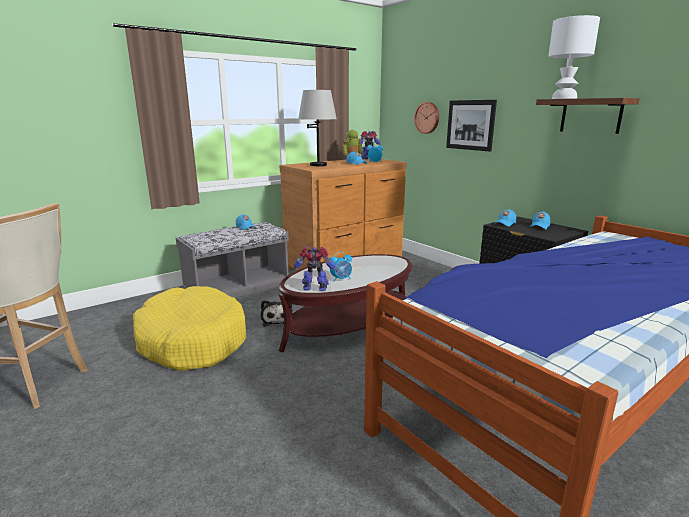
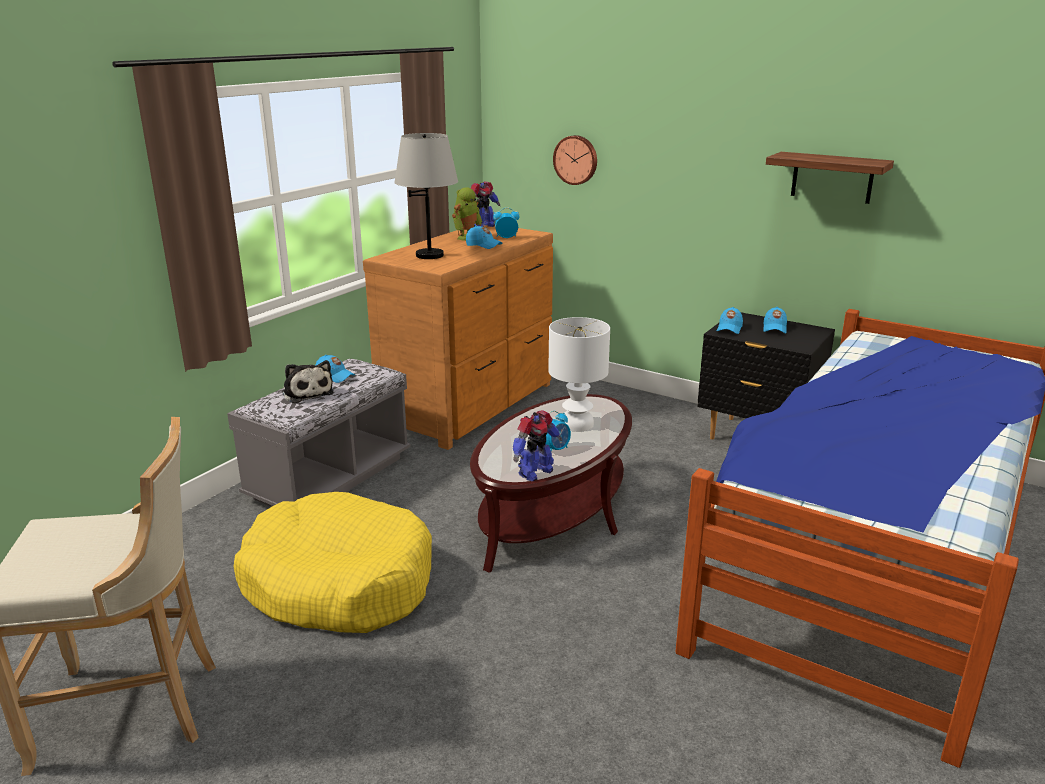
camera: 20 degrees left, 5 degrees up
(276, 319) = (439, 521): plush toy -> plush toy (307, 392)
(315, 288) = (535, 472): toy robot -> toy robot turned 150 degrees clockwise
(470, 125) = (652, 176): picture -> none
(564, 98) = (800, 156): white table lamp -> white table lamp (576, 424)

